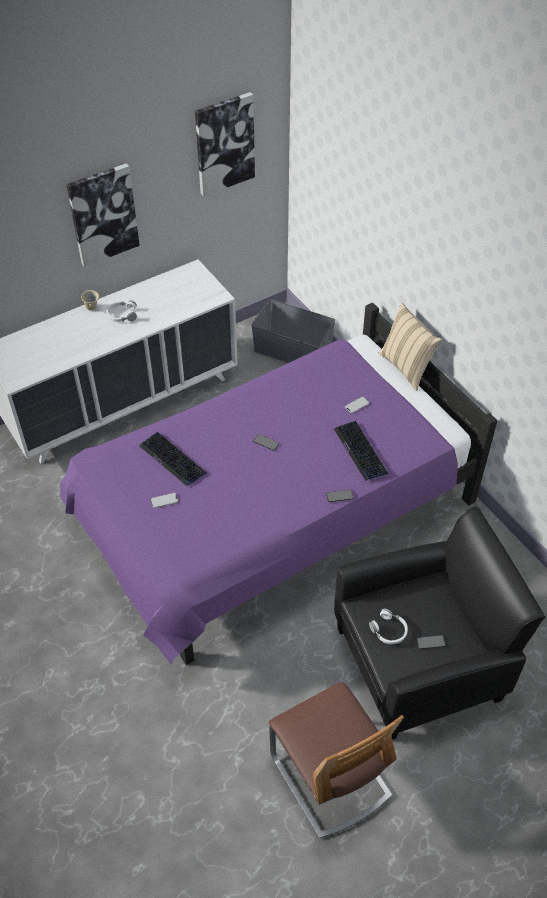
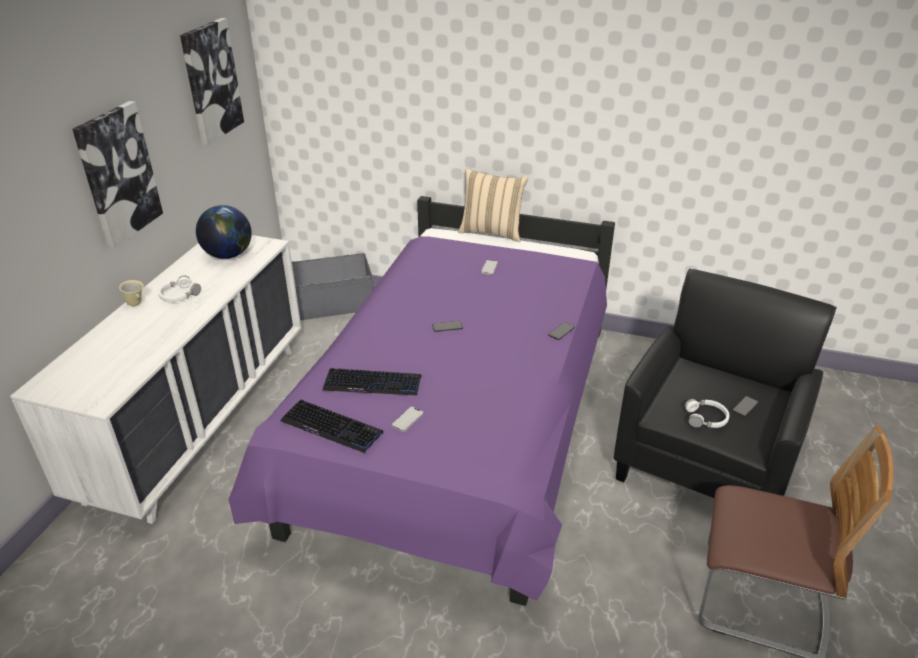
camera: 40 degrees left, 15 degrees down
(183, 292) = (228, 255): none -> globe
(360, 451) = (535, 294): keyboard -> keyboard (332, 427)

